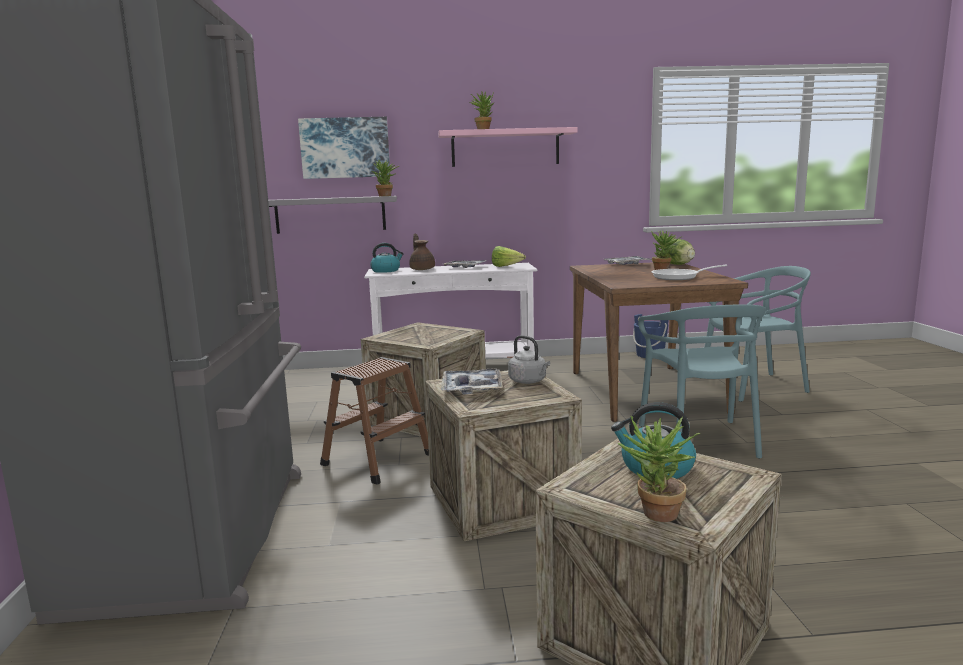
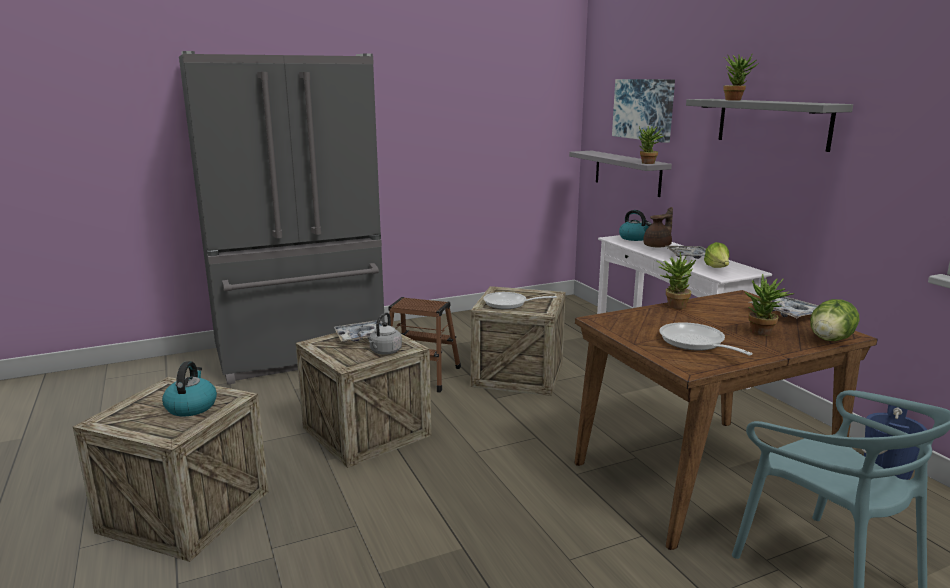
camera: 70 degrees right, 5 degrees up
(430, 337) = (509, 304): none -> frying pan
(505, 148) = (772, 123): pink shelf -> grey shelf
(655, 516) = (119, 409): potted plant -> potted plant (673, 305)
(700, 440) = (555, 523): turquoise chair -> none

